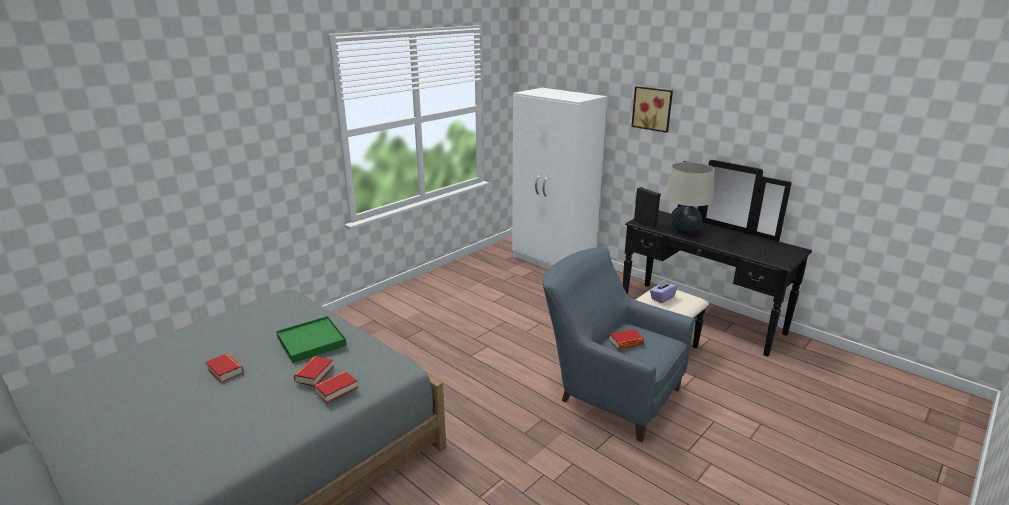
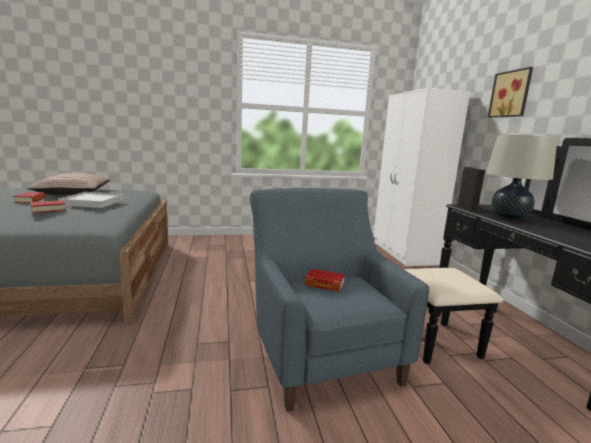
camera: 35 degrees right, 10 degrees down
(216, 334) = (73, 192): none -> pillow
(311, 341) = (93, 202): green tray -> white tray
(336, 390) = (35, 218): book -> none
(662, 298) = (436, 274): purple tissue box -> none

